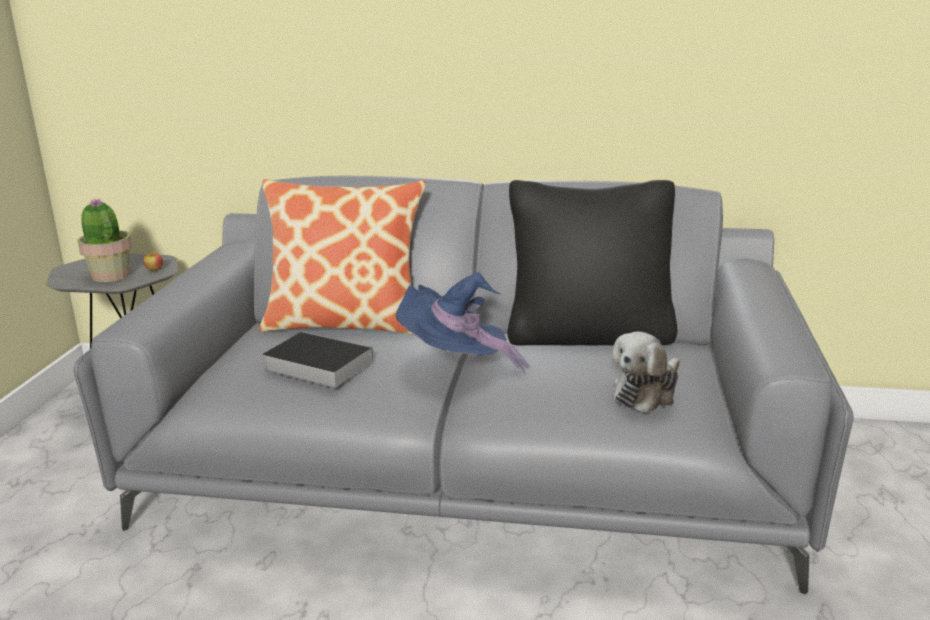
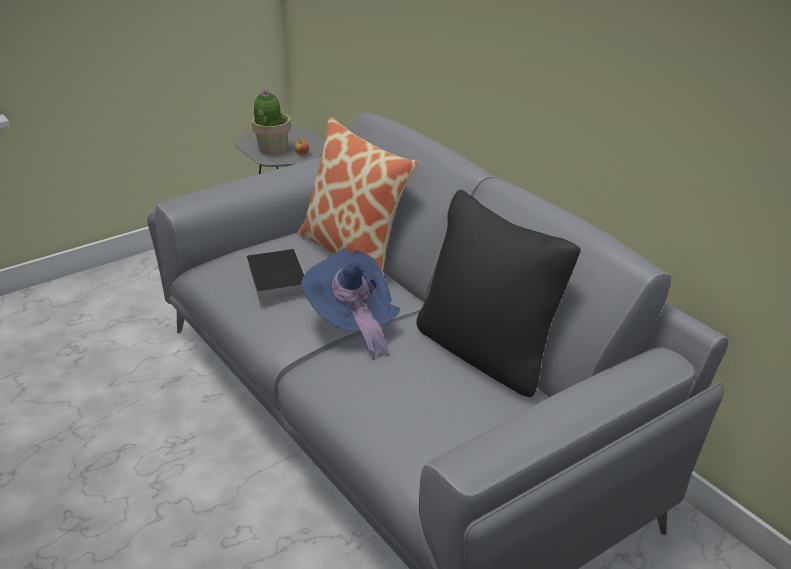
camera: 45 degrees right, 10 degrees up
(646, 392) = (425, 424): plush toy -> none

